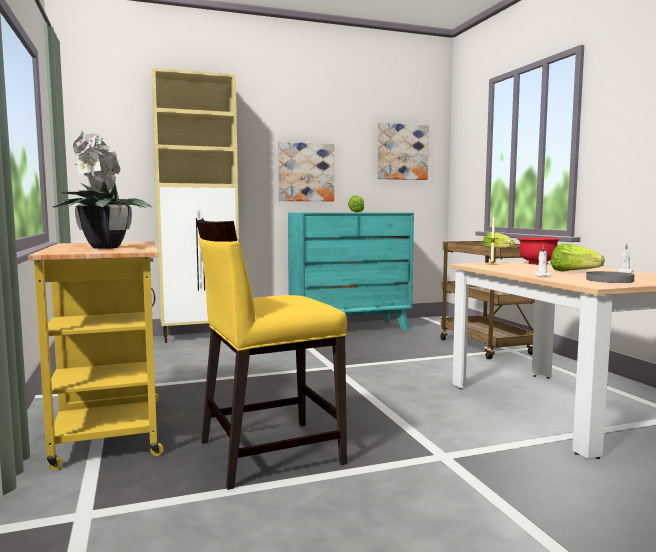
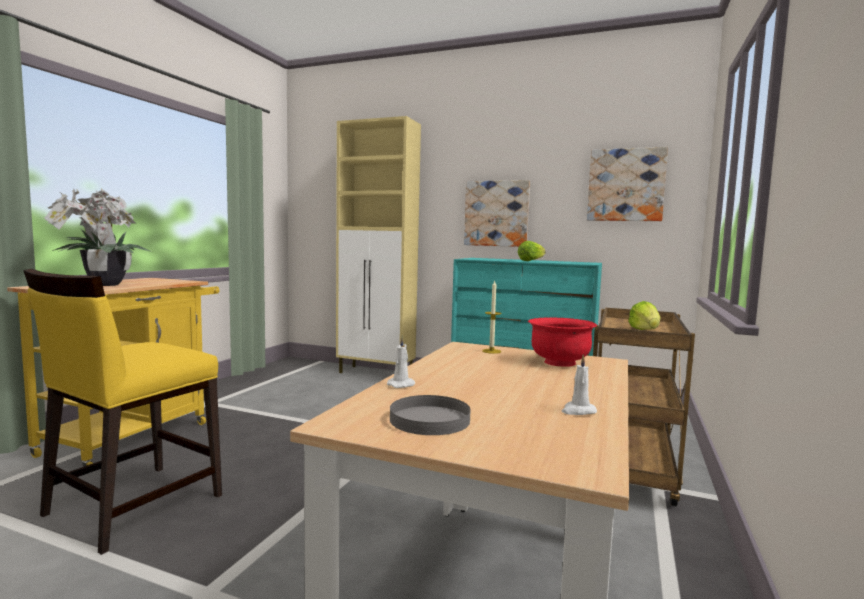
camera: 40 degrees right, 0 degrees up
(268, 452) = (132, 505): yellow chair -> yellow chair turned 75 degrees counterclockwise
(573, 272) = (494, 389): lettuce -> none

